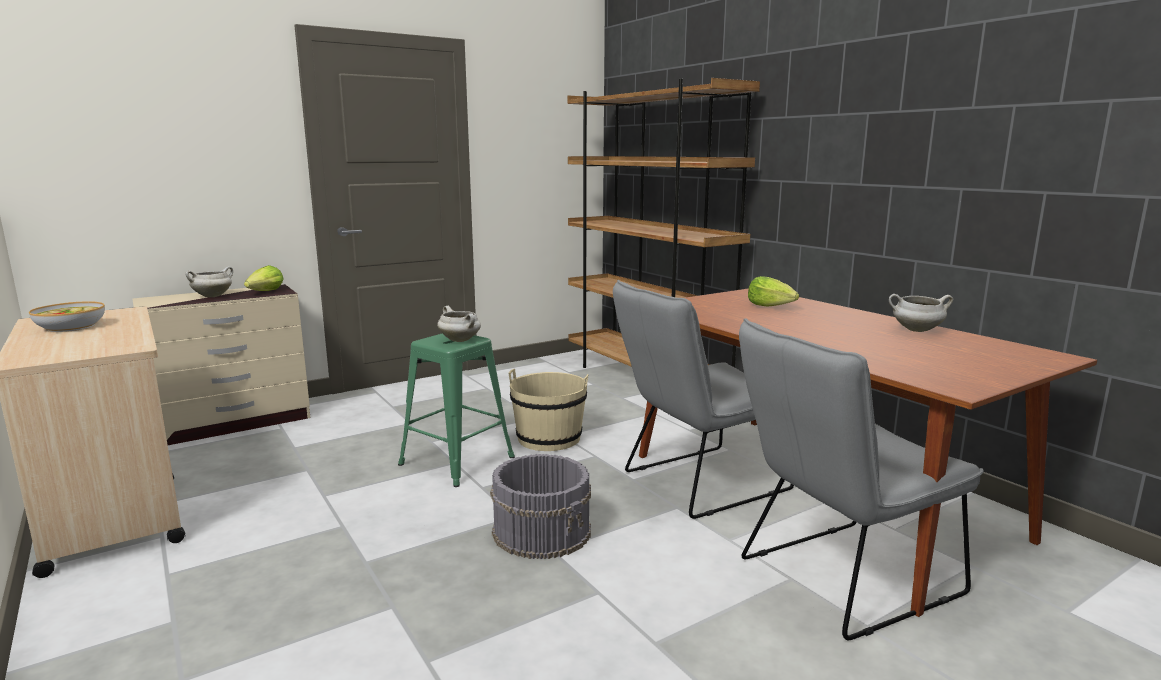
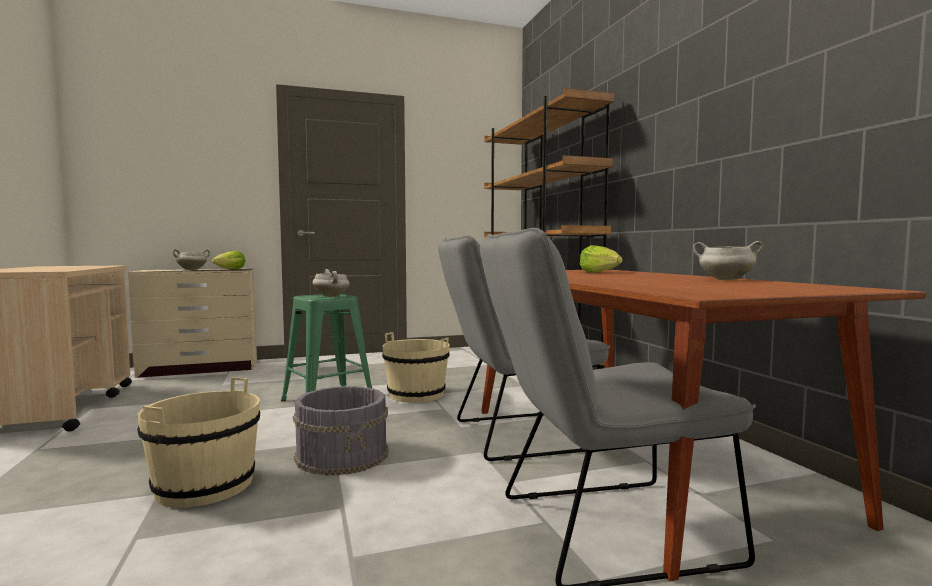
camera: 15 degrees right, 10 degrees down
(70, 327) = (52, 267): bowl -> none
(432, 591) = (204, 486): none -> beige bucket

